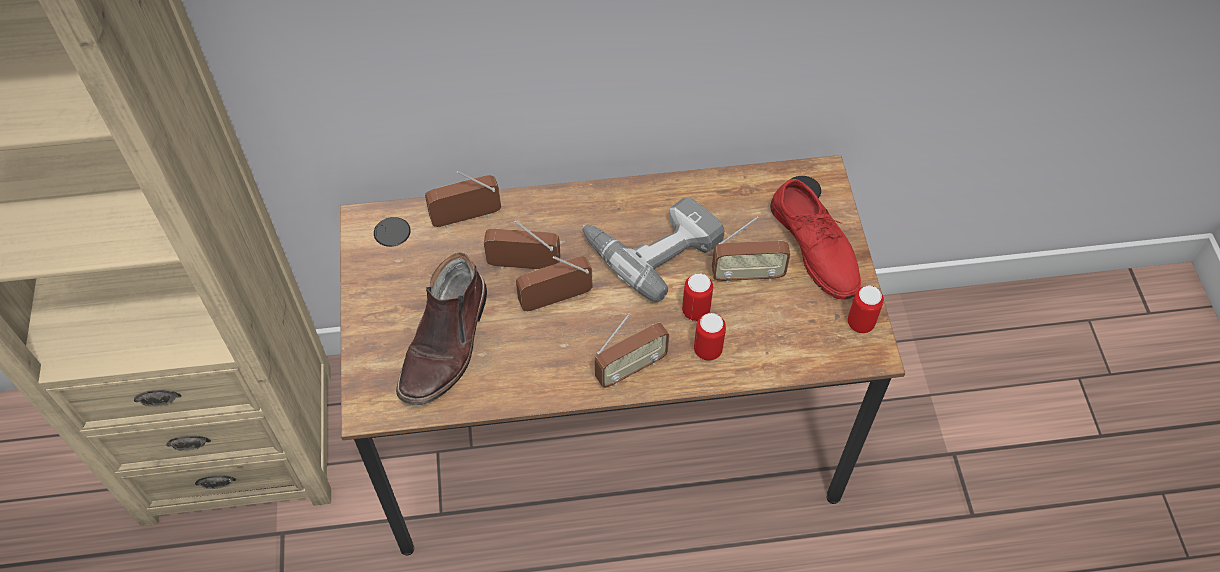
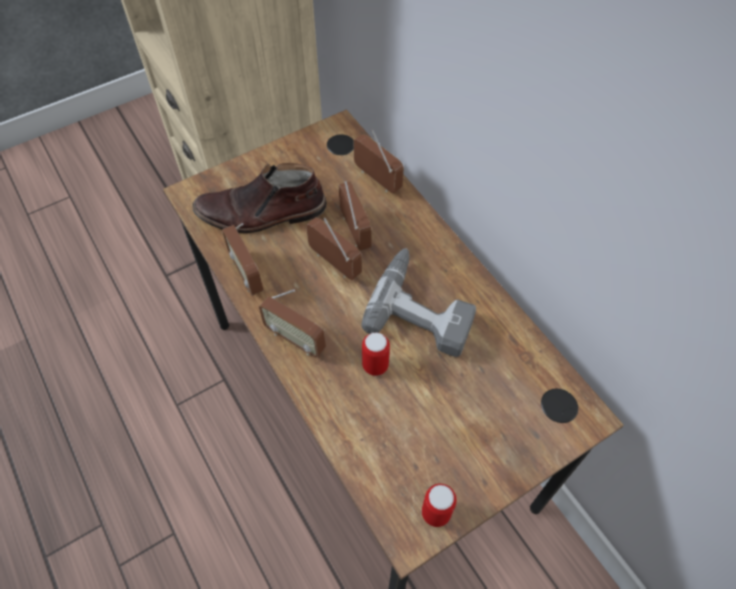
camera: 65 degrees right, 0 degrees up
(707, 350) = (340, 390): can -> none
(747, 275) = (434, 392): radio -> radio (247, 274)
(815, 246) = (500, 439): red shoe -> none

